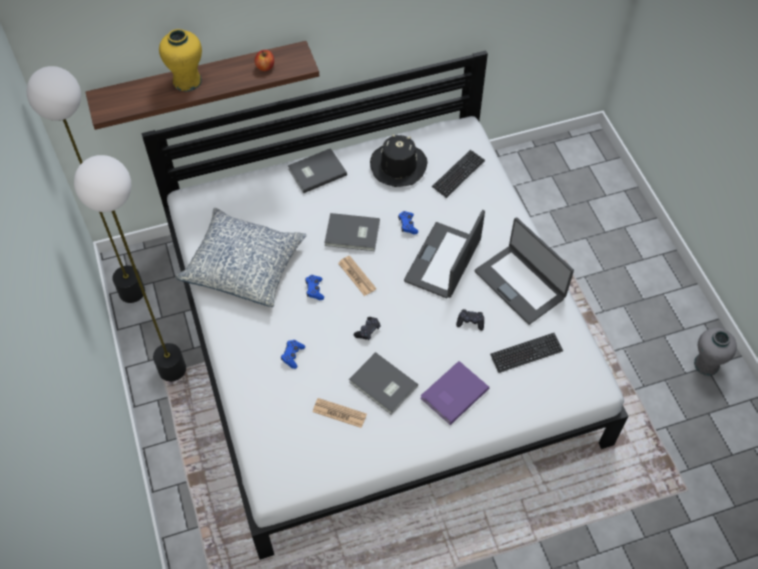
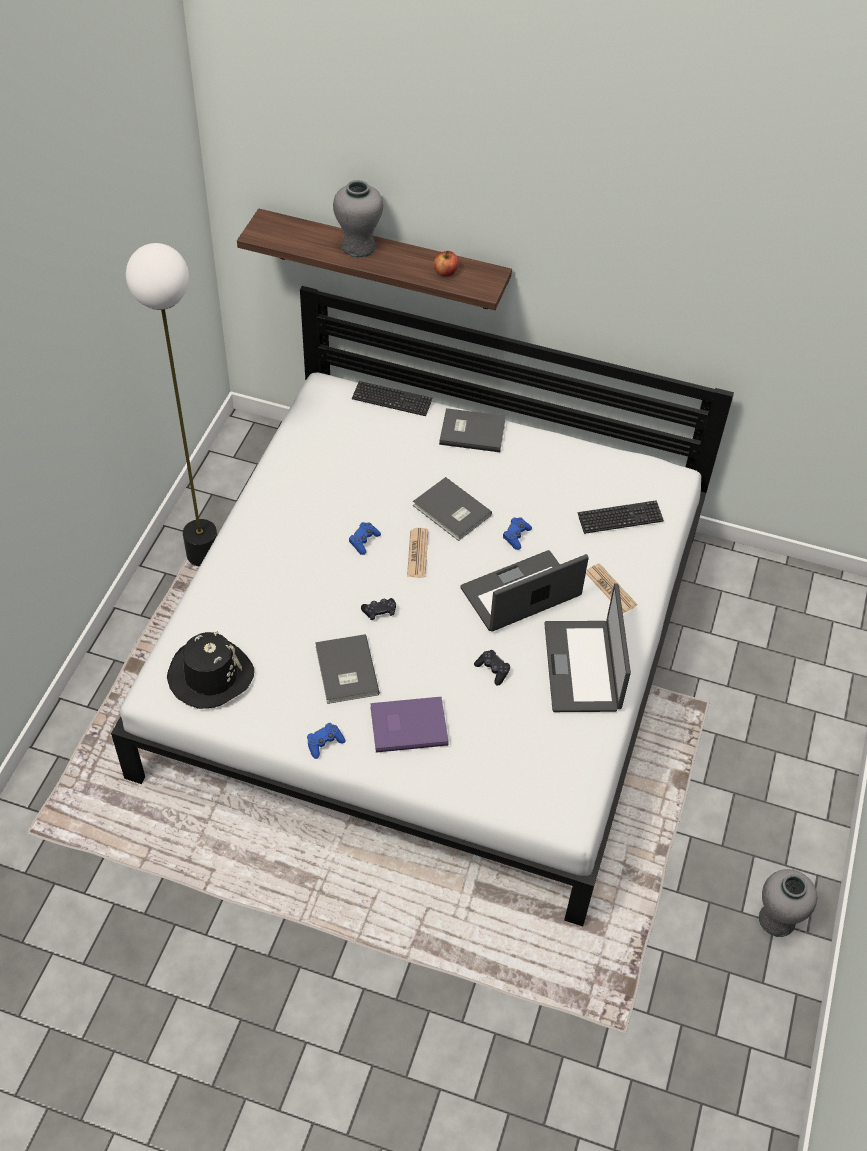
camera: 35 degrees right, 5 degrees down
(132, 291) = (231, 461): floor lamp -> none
(187, 81) = (358, 246): yellow vase -> grey vase
(244, 266) = (318, 478): pillow -> none
(292, 355) = (285, 588): blue game controller -> blue game controller (324, 743)
(339, 413) = (279, 669): newspaper -> newspaper (610, 589)
(398, 166) = (562, 473): black hat -> black hat (210, 675)
(526, 353) = (522, 738): keyboard -> keyboard (392, 400)

